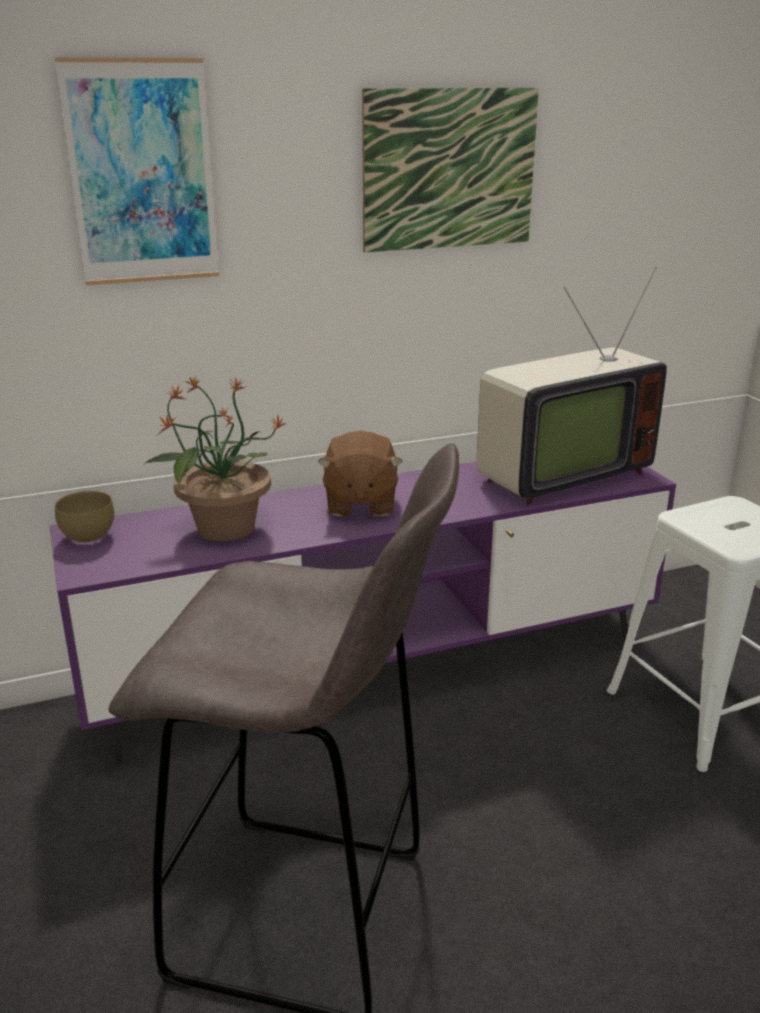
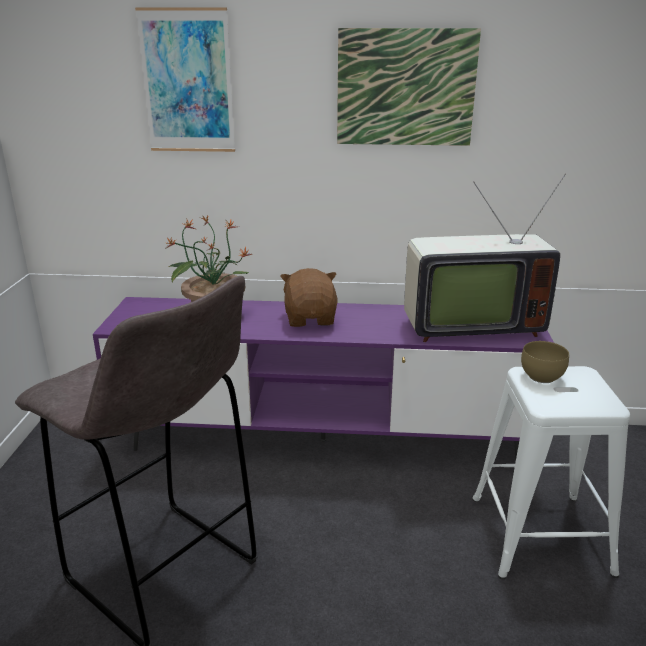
camera: 25 degrees right, 0 degrees up
(86, 536) = (137, 306): brown bowl -> brown bowl (540, 377)
(359, 504) = (311, 318): brown plush toy -> brown plush toy turned 150 degrees clockwise

